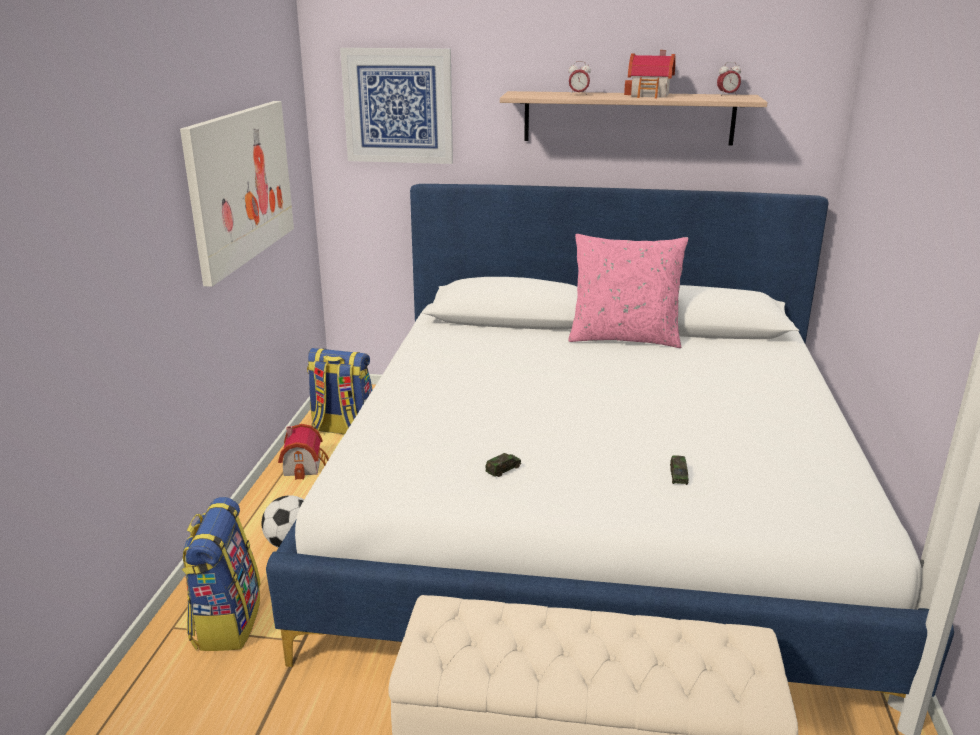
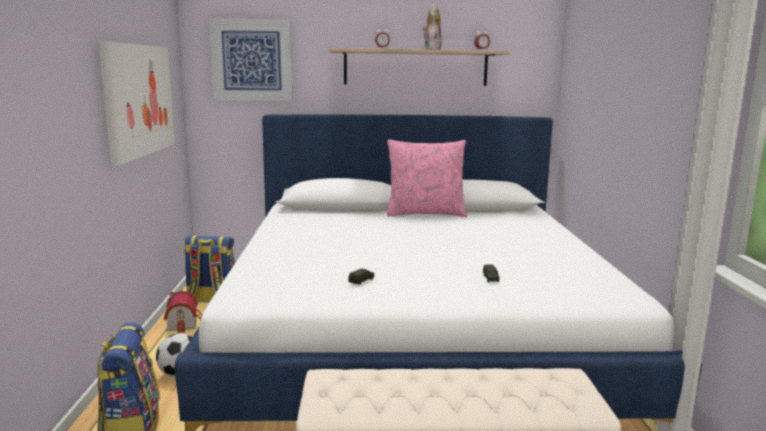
camera: 10 degrees left, 10 degrees down
(651, 95) = (431, 49): toy house -> plush toy

